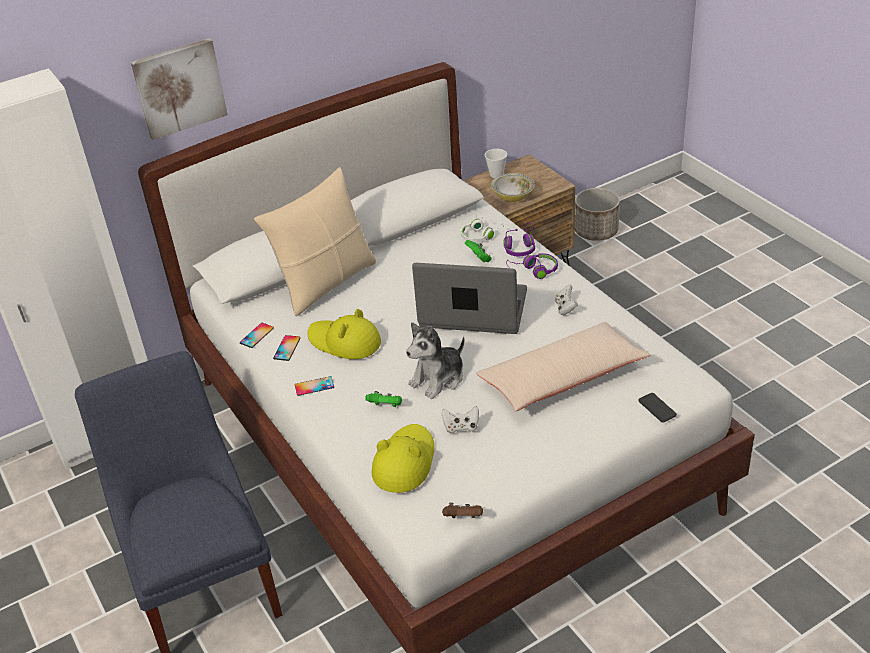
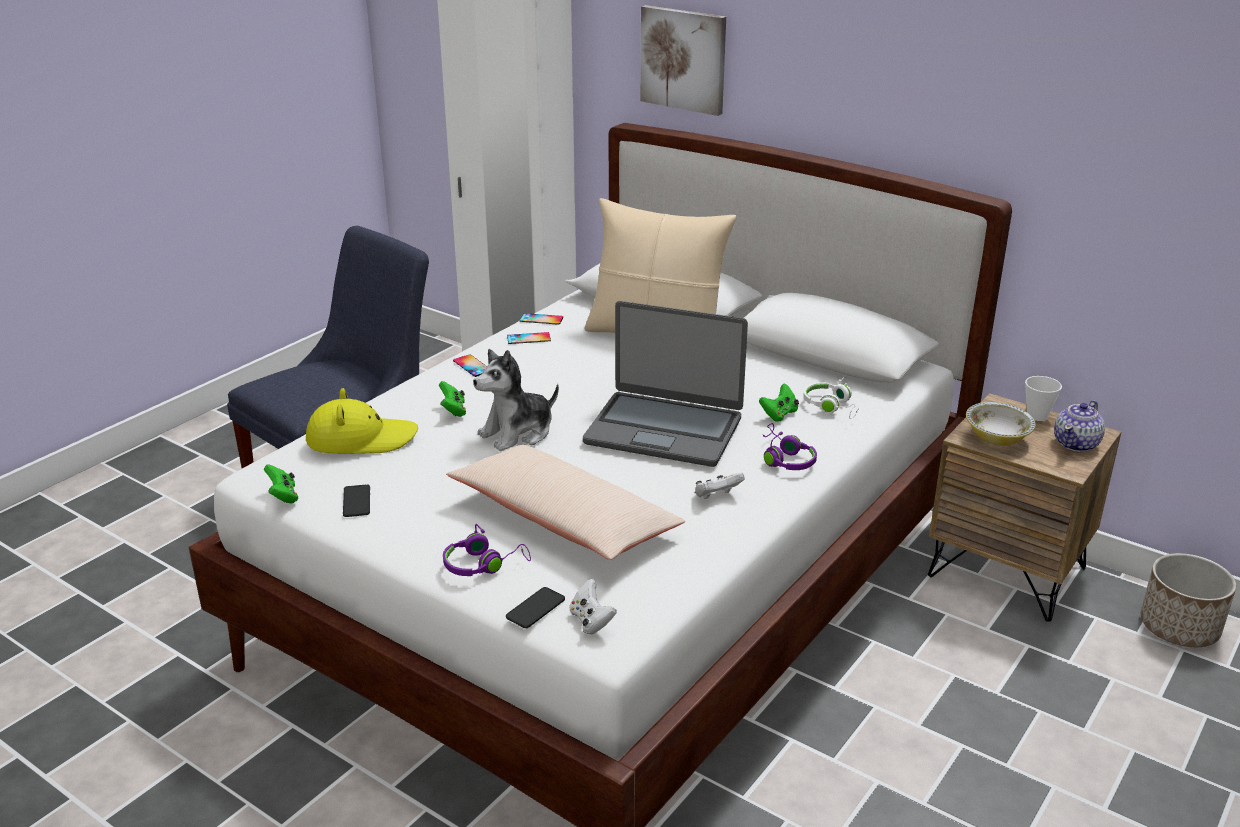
camera: 65 degrees right, 10 degrees down
(344, 342) = (555, 365): yellow hat -> none
(438, 379) = (517, 433): plush toy -> plush toy turned 60 degrees counterclockwise
(461, 427) = (432, 462): white game controller -> white game controller (591, 621)
(463, 518) = (283, 496): brown game controller -> green game controller
(473, 310) = (664, 430): laptop -> laptop turned 120 degrees clockwise
(492, 476) = (356, 501): none -> phone
(520, 247) = (831, 438): purple headphones -> purple headphones (483, 564)
(534, 172) = (1076, 444): none -> teapot

